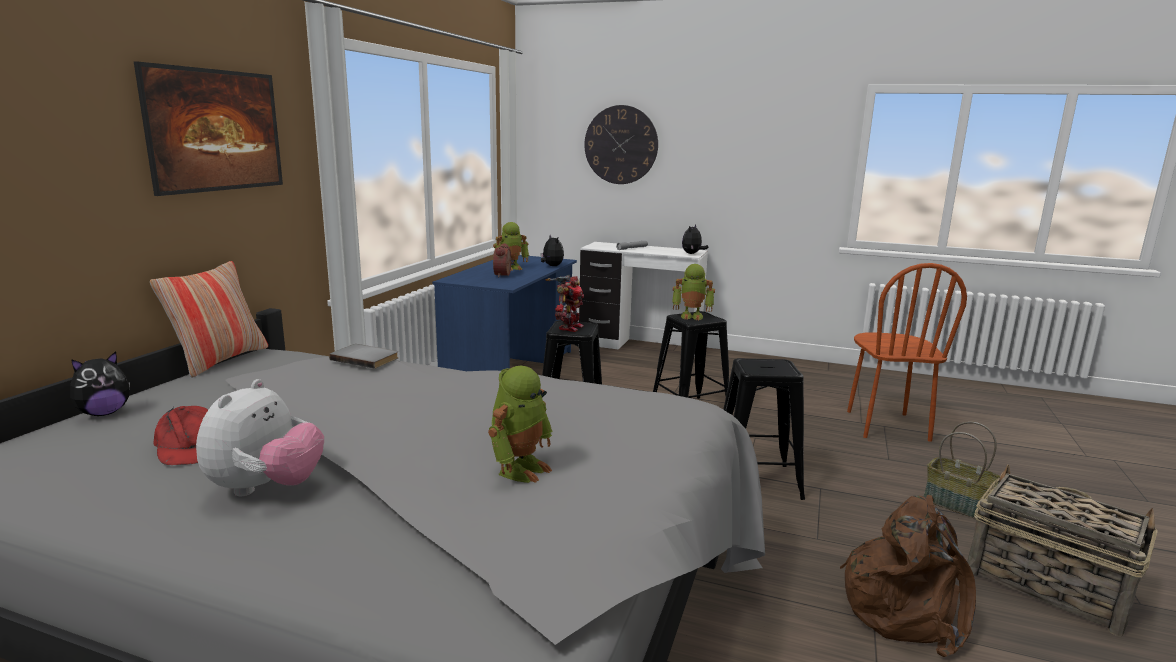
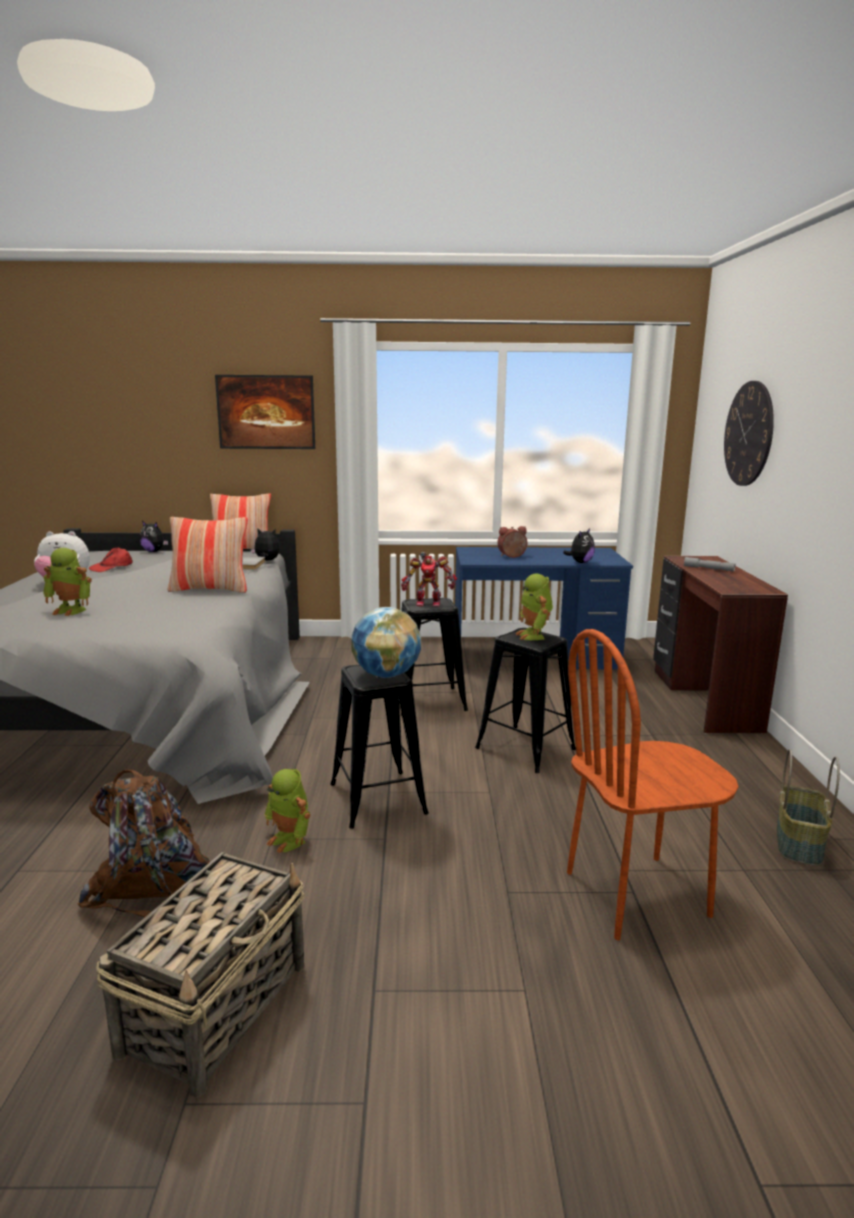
camera: 70 degrees right, 0 degrees up
(486, 384) = (210, 589): none -> pillow
(511, 268) = (546, 555): toy robot -> toy robot (290, 840)
(639, 346) = (702, 699): white desk -> brown desk
(692, 254) = (738, 590): plush toy -> plush toy (267, 560)
(772, 364) = (386, 675): none -> globe
(959, 505) = (400, 950): basket -> basket (800, 844)

